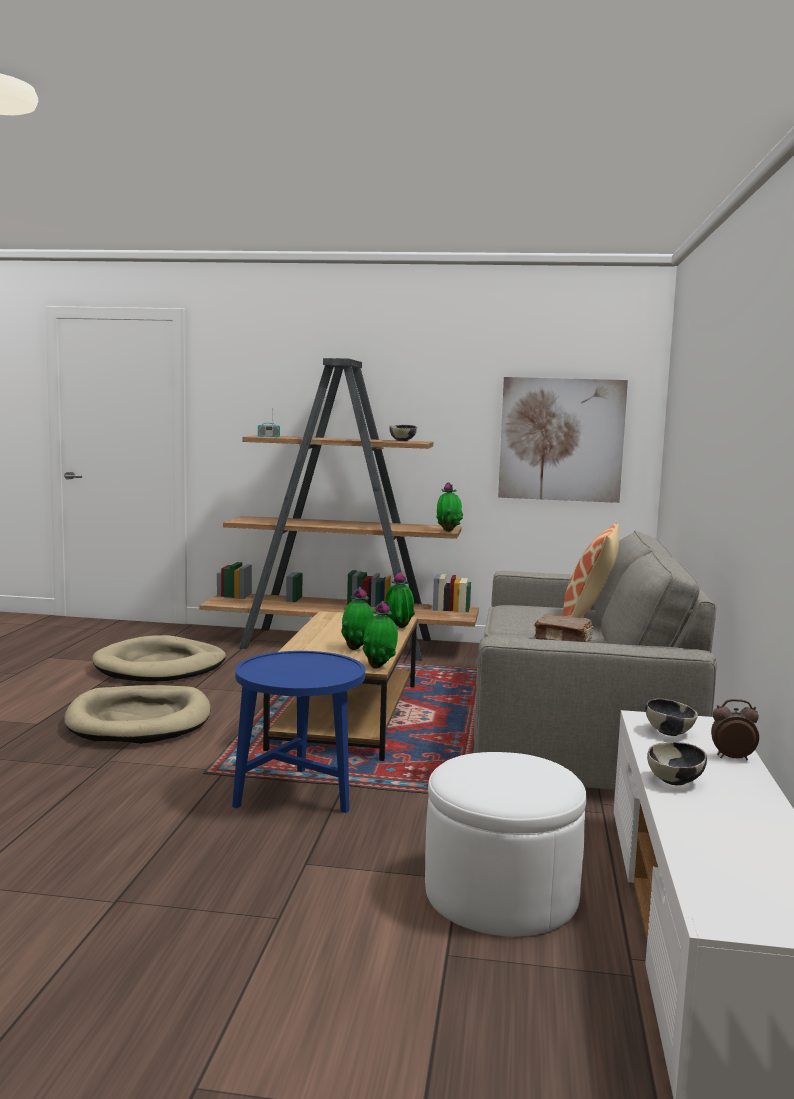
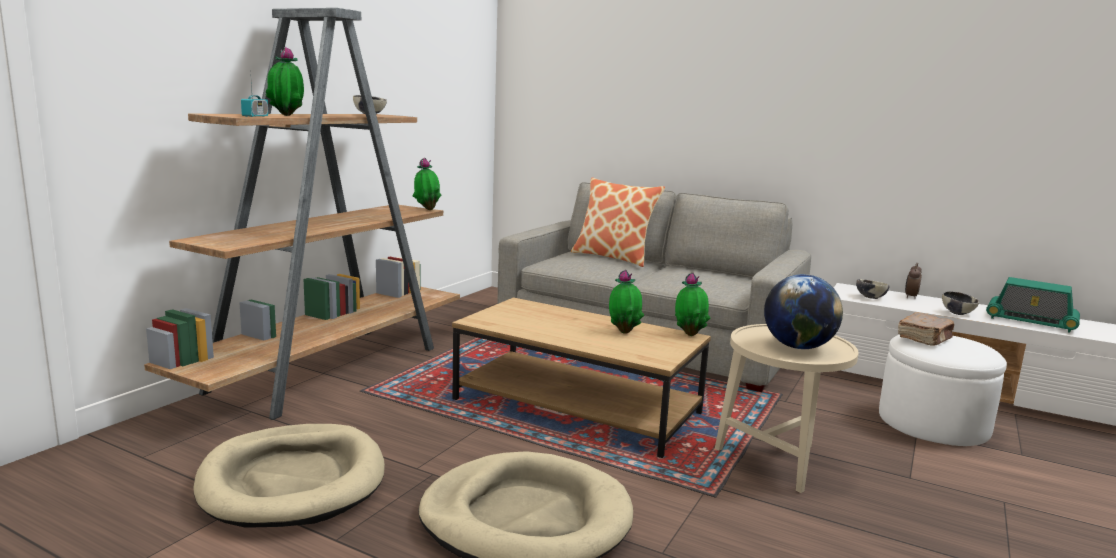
camera: 70 degrees left, 5 degrees up
(290, 670) = (798, 347): none -> globe
(299, 797) = (777, 460): blue side table -> beige side table
(398, 628) = (553, 308): potted plant -> potted plant (286, 116)
(561, 439) = (445, 107): picture -> none
(563, 641) = (685, 273): brown book -> brown book (925, 339)
(720, 834) = (1030, 321): none -> radio

